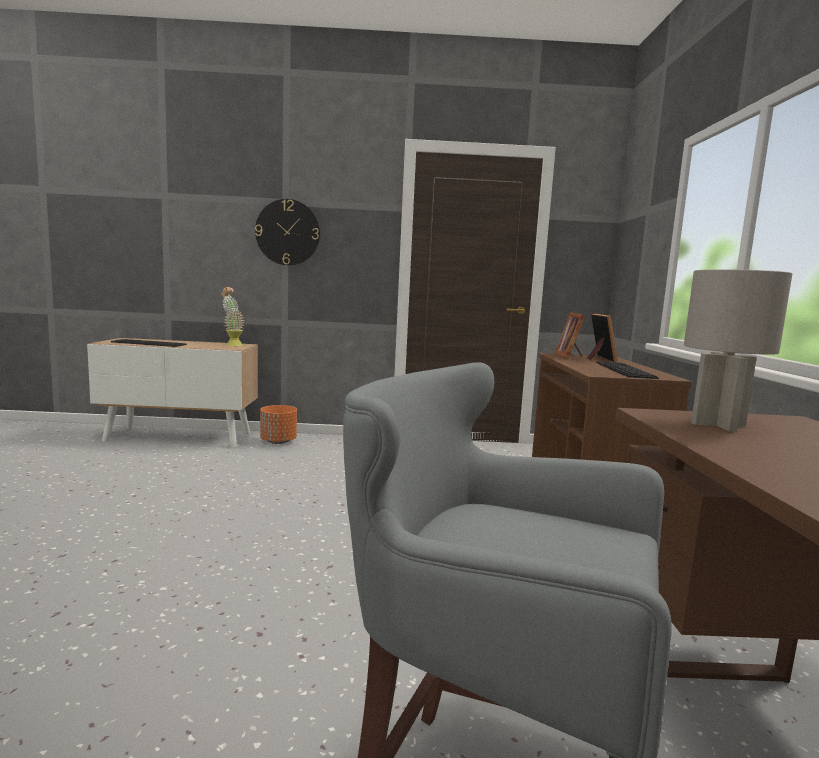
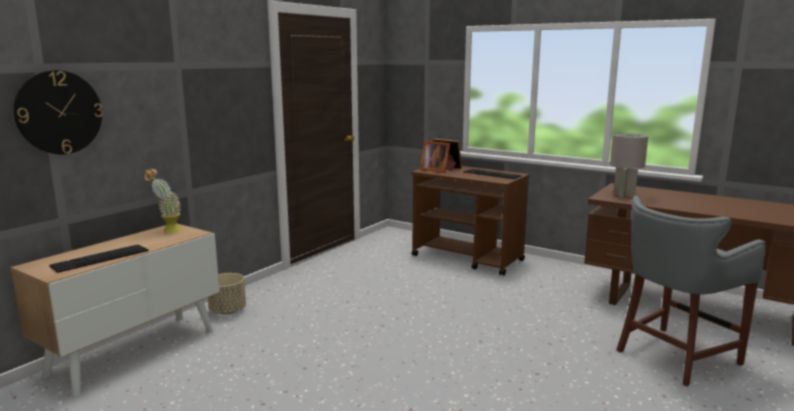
camera: 55 degrees left, 5 degrees up
(278, 441) = (228, 311): orange planter -> beige planter
(288, 232) = (185, 98): wall clock -> wall clock (59, 112)

